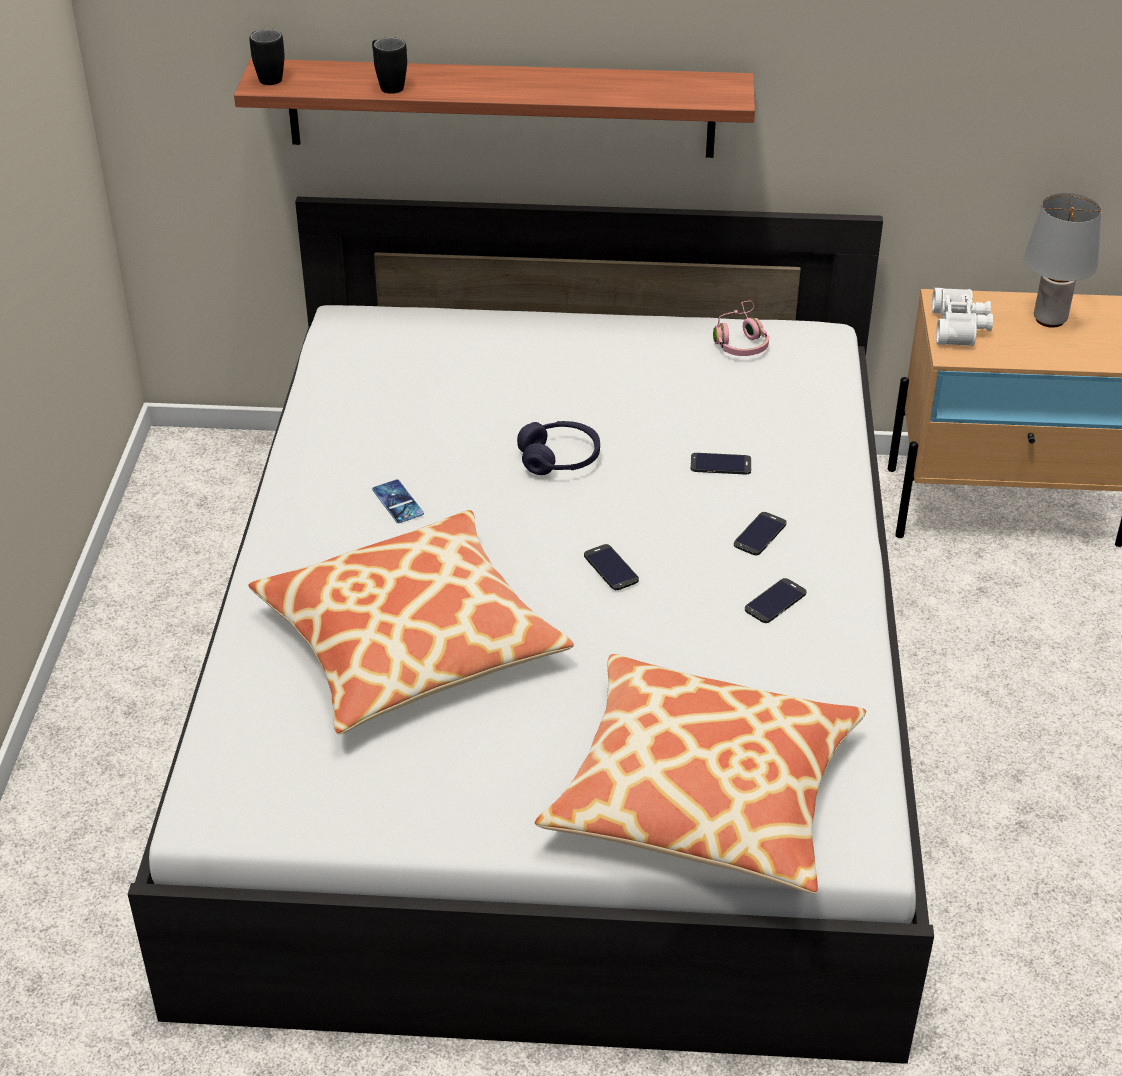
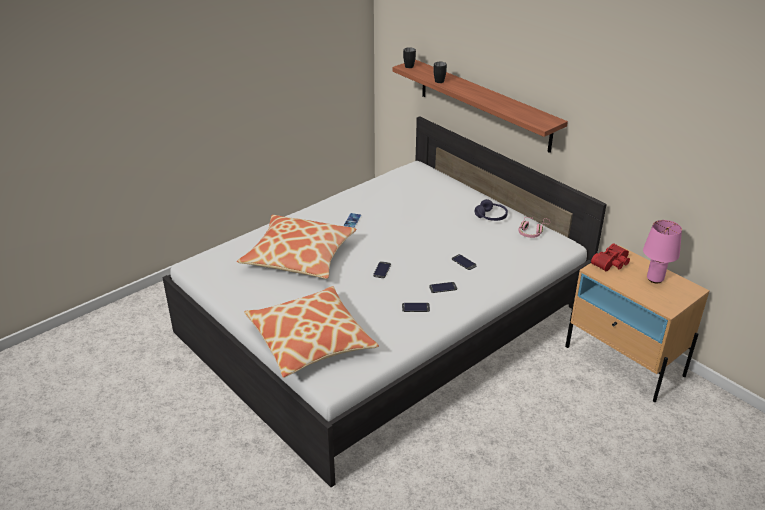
camera: 45 degrees right, 5 degrees down
(559, 459) = (415, 233): purple headphones -> purple headphones (491, 216)
(961, 327) = (612, 264): white binoculars -> red binoculars
(1049, 320) = (654, 279): grey table lamp -> pink table lamp

